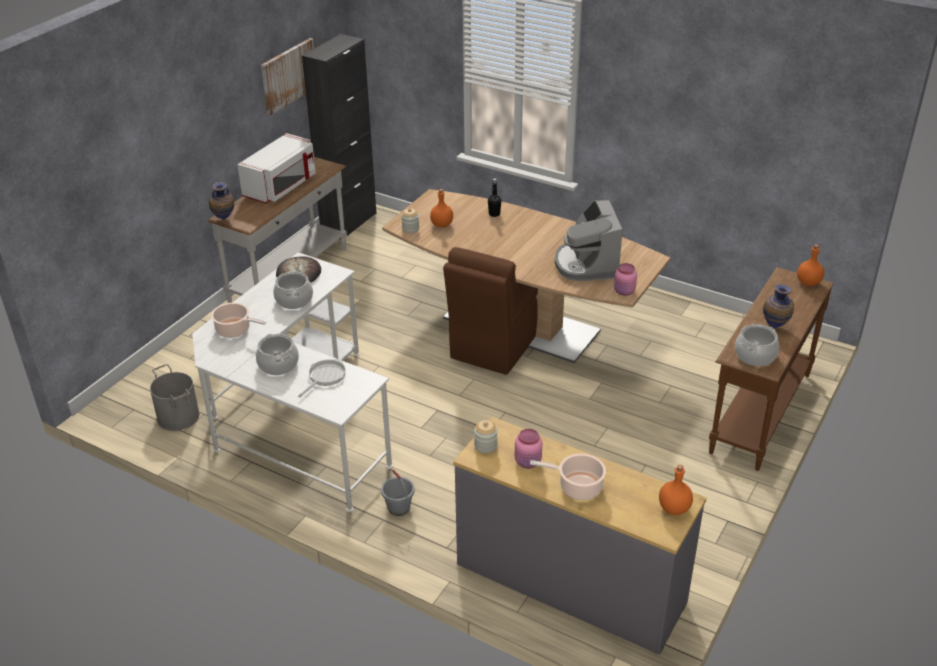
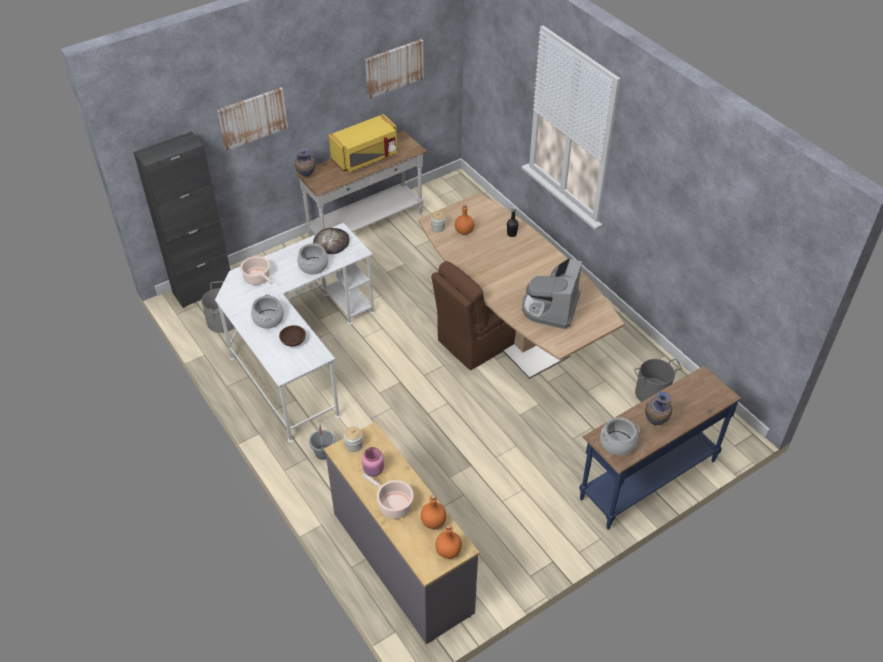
camera: 25 degrees right, 10 degrees up
(157, 149) = (252, 118): none -> picture
(281, 186) = (366, 157): white microwave -> yellow microwave
(325, 376) = (293, 341): frying pan -> brown bowl
(349, 223) = (438, 189): black cabinet -> black cabinet (203, 289)
(624, 292) = (561, 344): pink jar -> none
(705, 337) = (652, 393): none -> grey bucket
(759, 412) = (647, 478): brown console table -> blue console table
(808, 282) = (718, 390): orange bottle -> orange bottle (433, 521)

